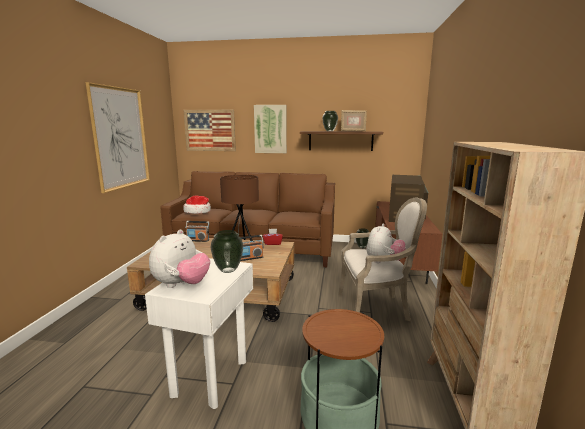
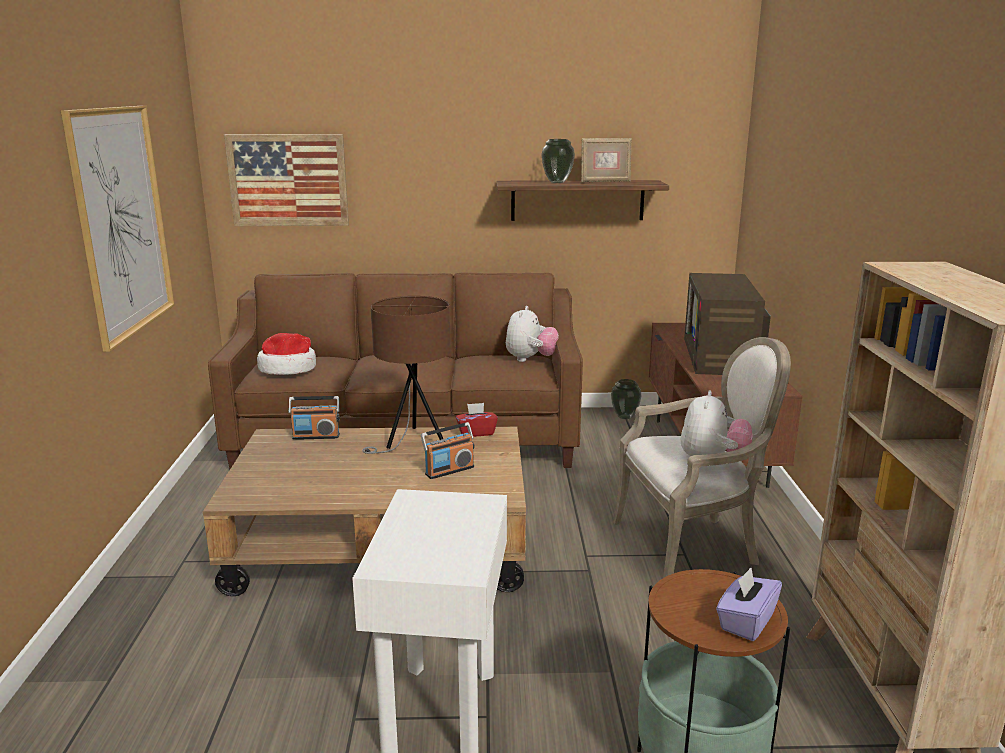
camera: 10 degrees left, 5 degrees up
(181, 285) = (408, 553): plush toy -> plush toy (530, 359)
(228, 270) = (473, 515): vase -> none
(270, 129) = (427, 177): picture -> none
(355, 339) = (746, 622): none -> purple tissue box

